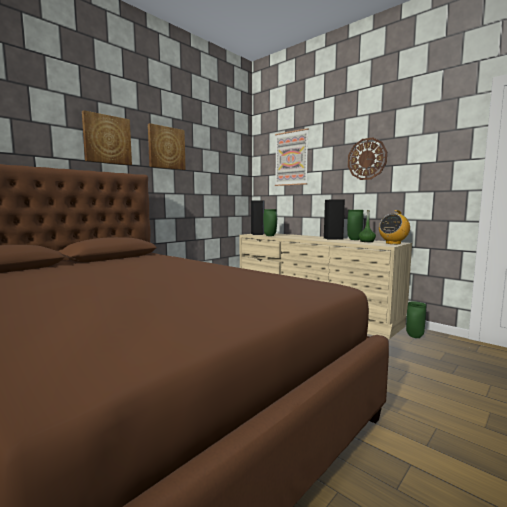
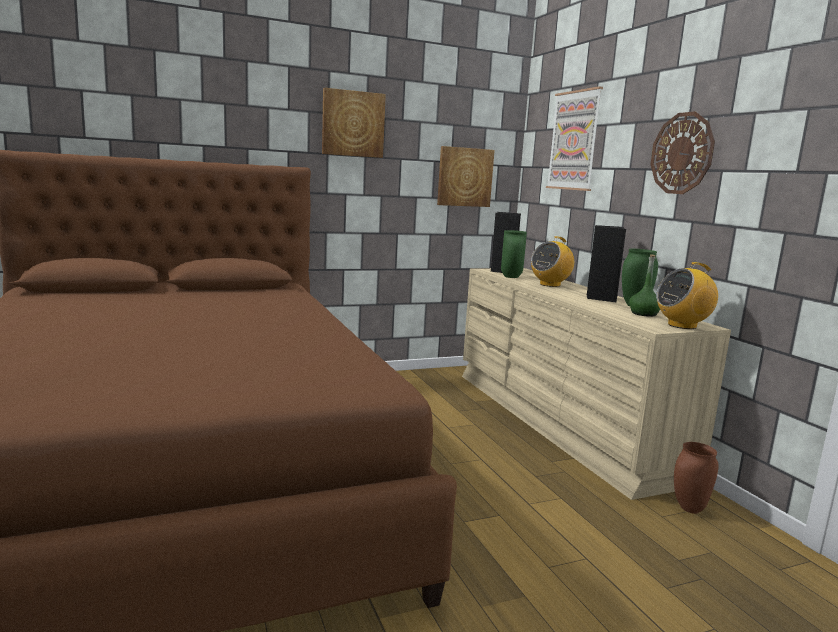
camera: 25 degrees right, 5 degrees up
(107, 139) = (257, 116): picture -> picture (464, 177)
(296, 236) = (550, 285): none -> radio
(415, 336) = (690, 509): green vase -> brown vase

